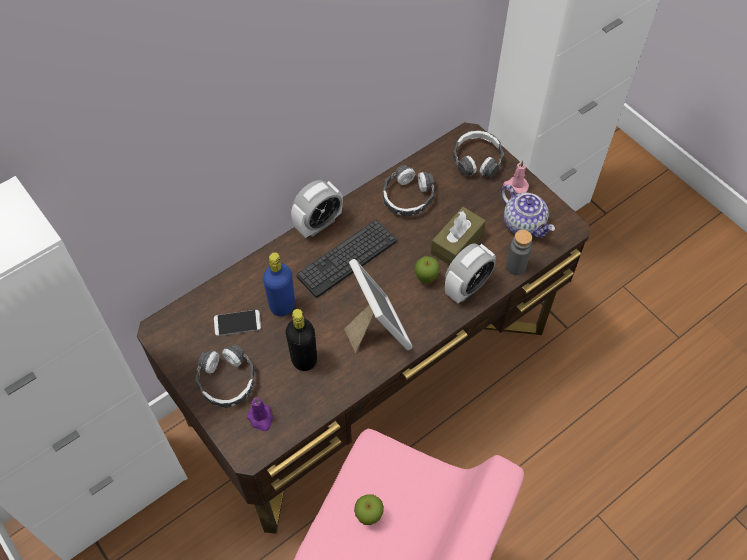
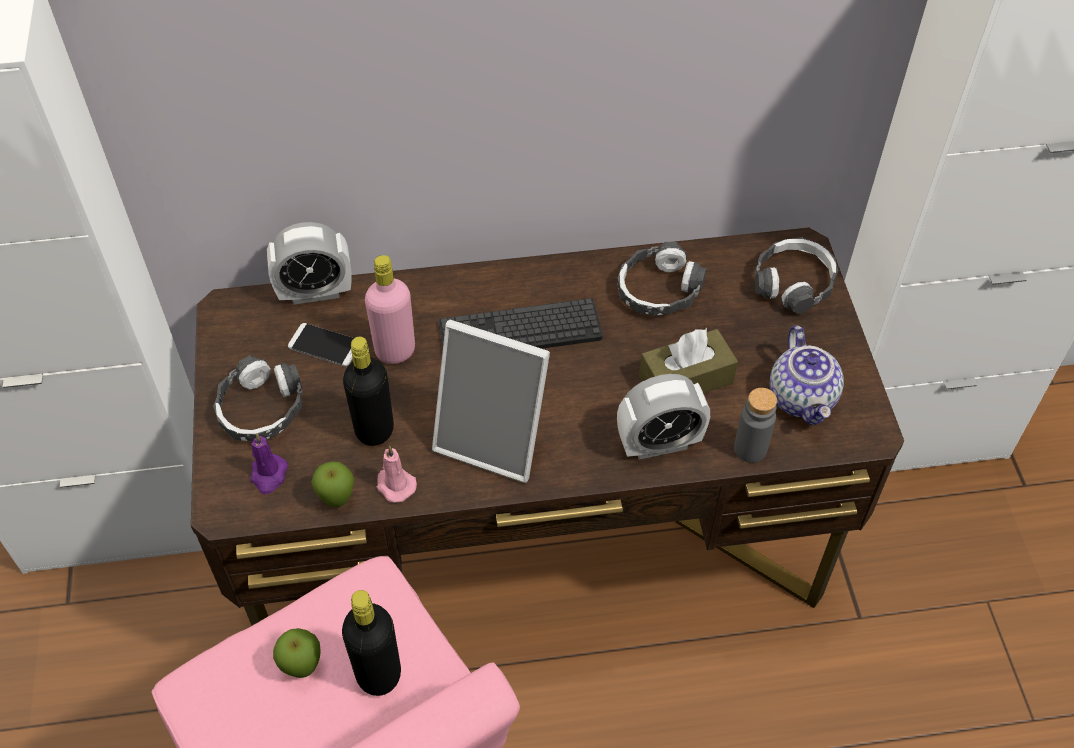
camera: 30 degrees right, 5 degrees down
(282, 306) = (395, 350): blue bottle -> pink bottle
(318, 224) = (514, 271): alarm clock -> alarm clock (315, 292)
(376, 330) = (494, 439): picture frame -> picture frame turned 105 degrees clockwise
(413, 496) = (378, 674): none -> black bottle
(426, 279) = (608, 406): apple -> apple (337, 500)
(515, 186) = (825, 342): pink candle -> pink candle (394, 485)

